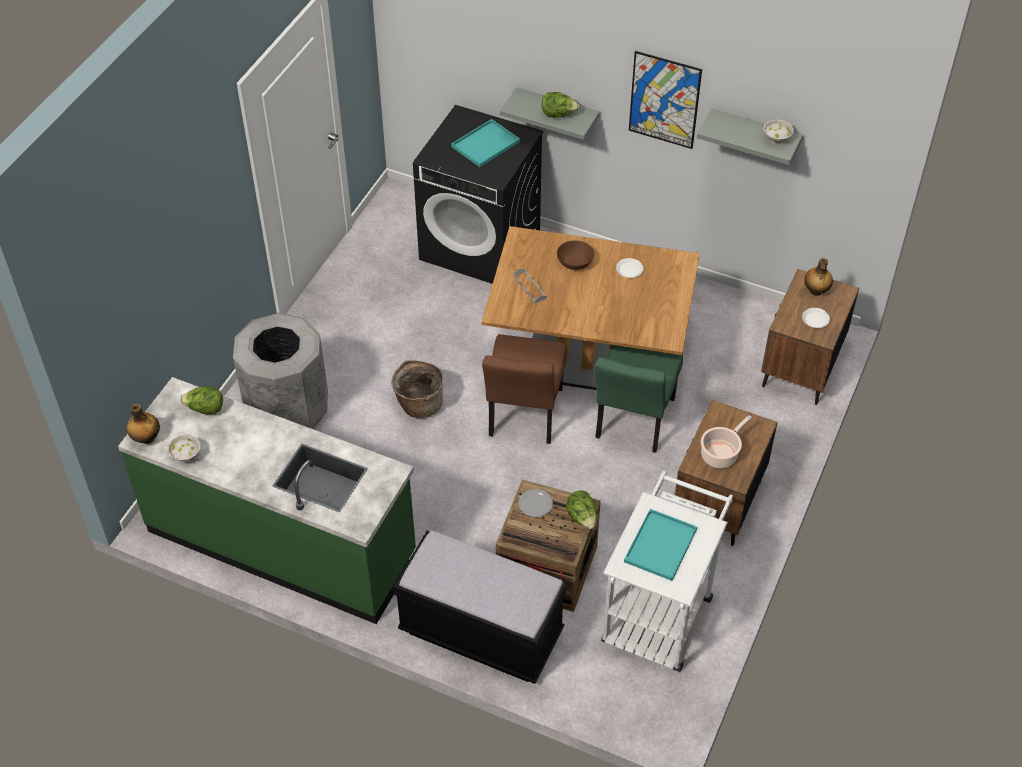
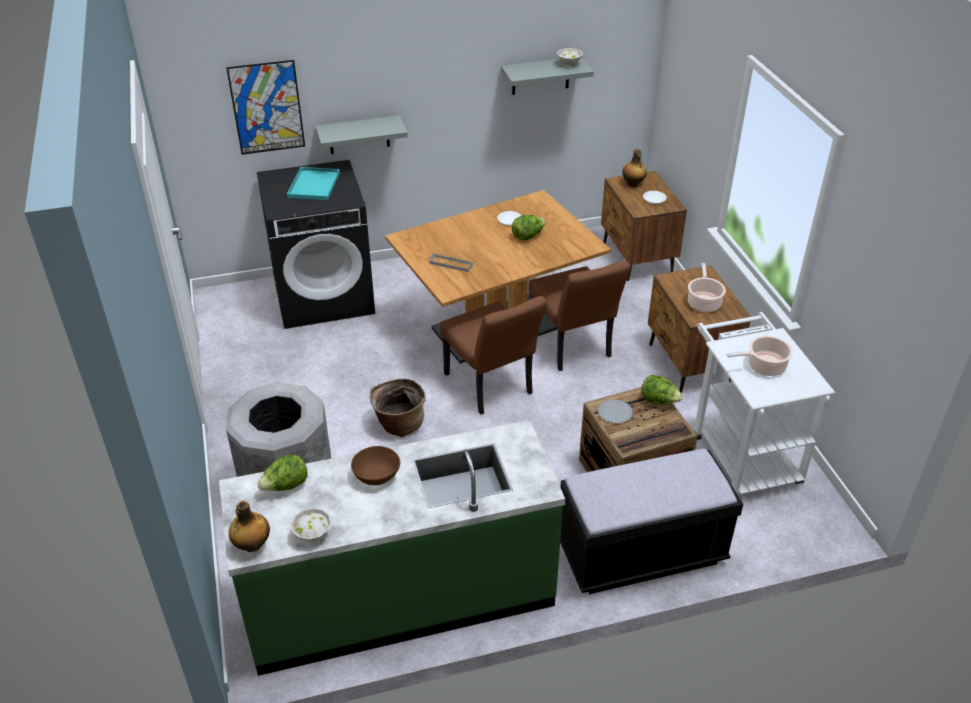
camera: 40 degrees left, 10 degrees down
(558, 114) = (371, 128): lettuce -> lettuce (528, 236)
(574, 262) = (464, 234): brown bowl -> brown bowl (376, 475)
(632, 423) = (573, 348): green chair -> brown chair
(660, 544) = (763, 366): turquoise tray -> cooking pot
(664, 100) = (458, 76): picture -> picture (267, 107)

